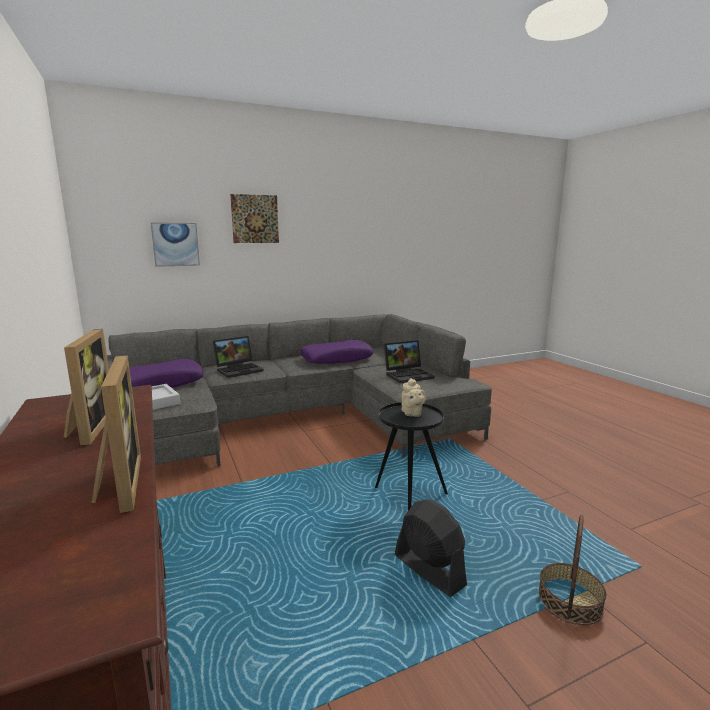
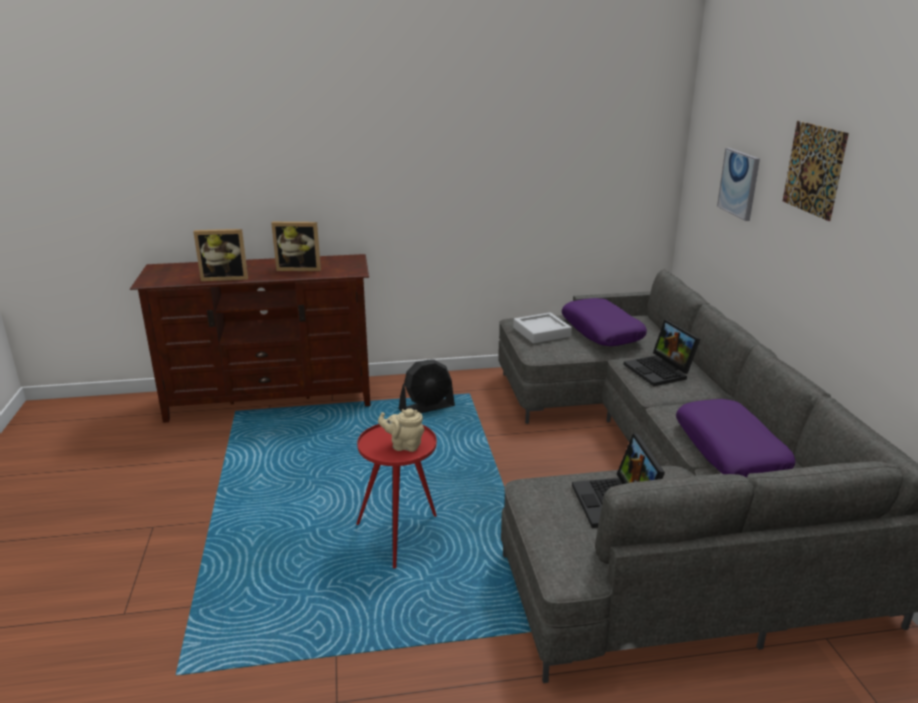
camera: 105 degrees right, 10 degrees up
(408, 499) = (400, 535): black side table -> red side table
(428, 570) = (288, 519): black fan -> black fan (427, 408)
(570, 601) = (192, 590): basket -> none

